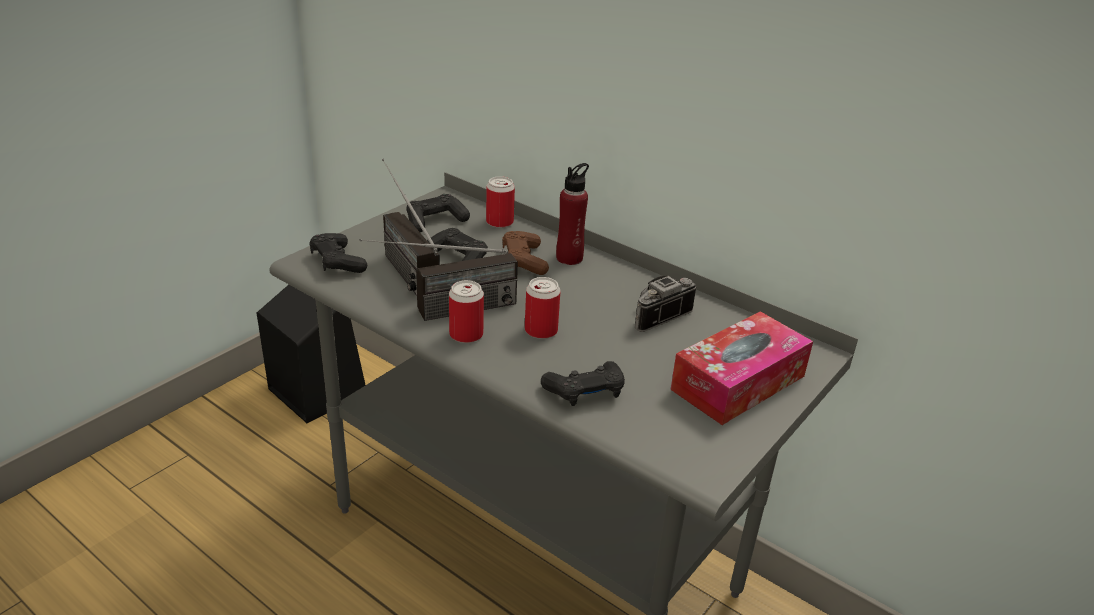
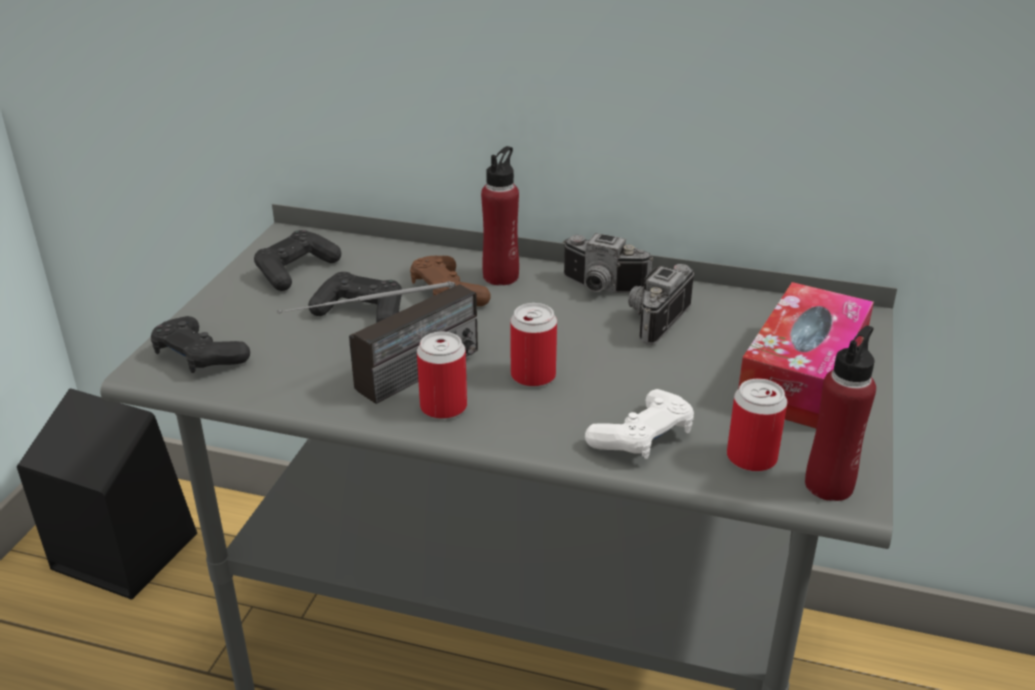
camera: 20 degrees left, 0 degrees up
(400, 262) = (287, 336): radio -> none
(499, 222) = (381, 253): can -> can (751, 458)
(585, 392) = (642, 437): black game controller -> white game controller
(634, 284) = (601, 289): none -> camera
(695, 463) = (829, 485): none -> red bottle

